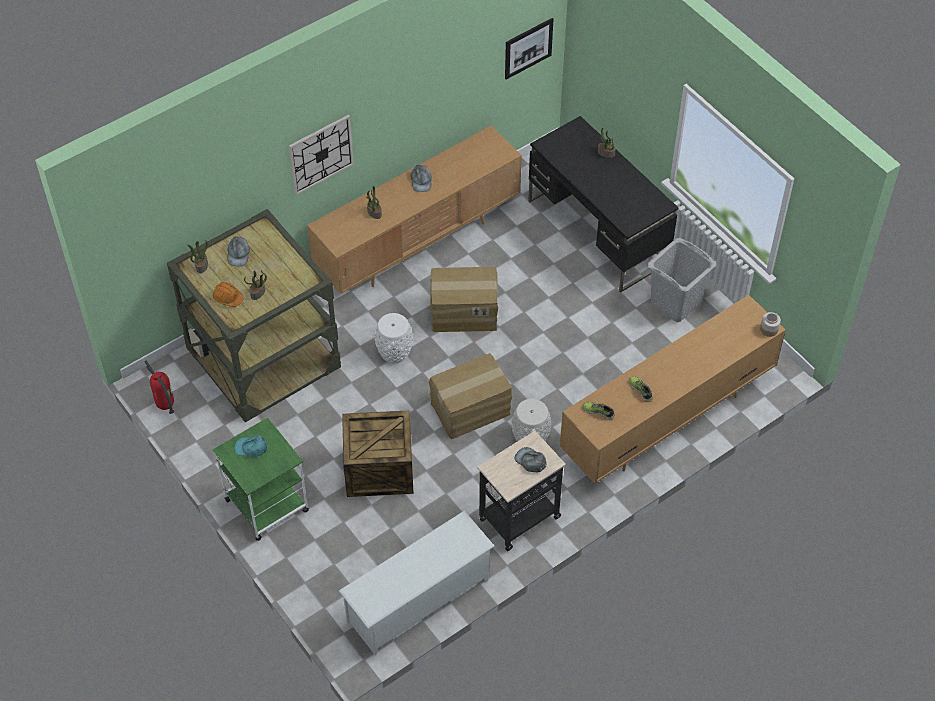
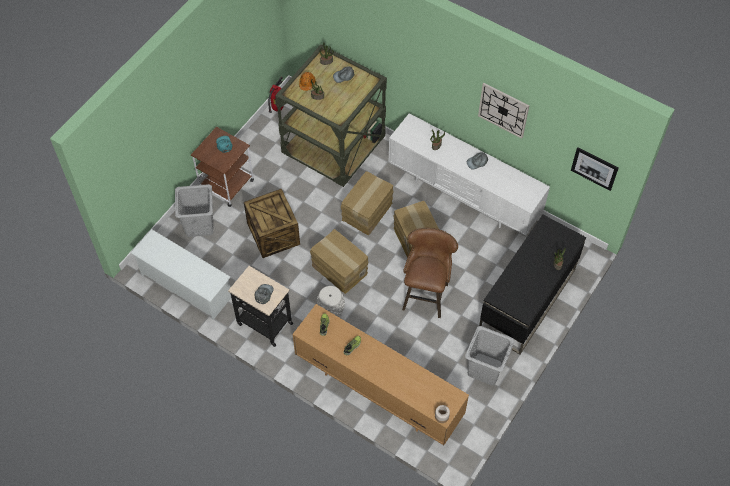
camera: 70 degrees right, 5 degrees up
(266, 503) = (227, 184): green cart -> brown cart
(320, 557) = (199, 224): none -> grey laundry basket
(321, 154) = (429, 82): wall clock -> wall clock (503, 110)
(394, 352) = (367, 212): white stool -> cardboard box
(418, 242) = (464, 195): brown cabinet -> white cabinet
(548, 329) = (425, 294): none -> brown stool

